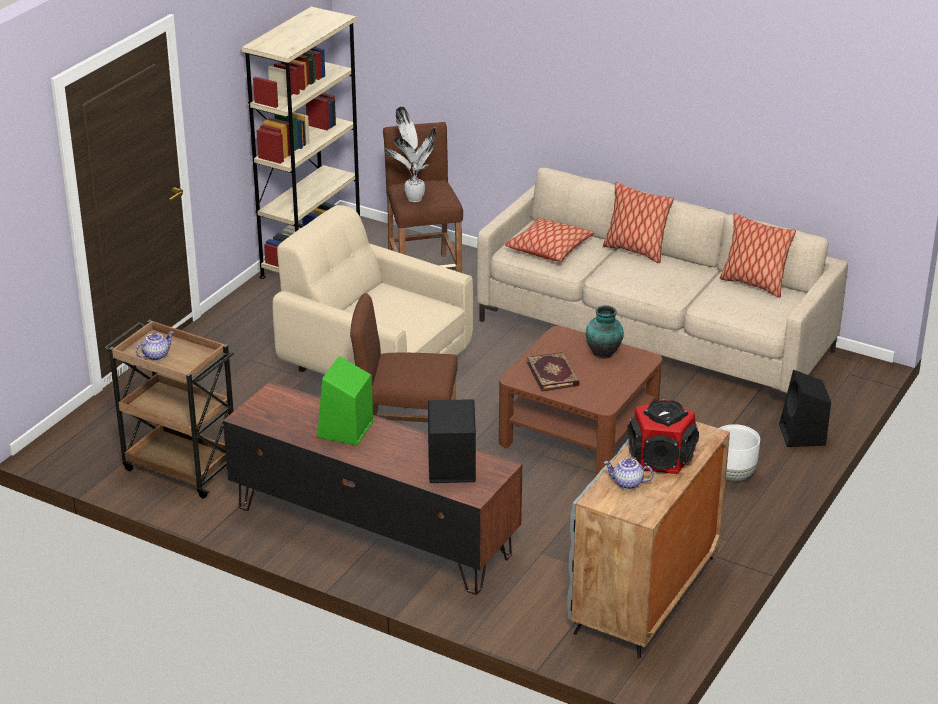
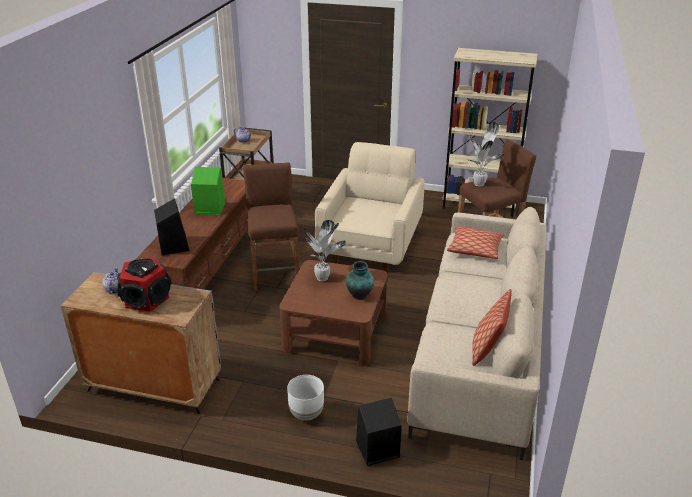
camera: 75 degrees right, 0 degrees up
(553, 374) = (323, 279): book -> potted plant
(635, 251) = (500, 285): pillow -> none

